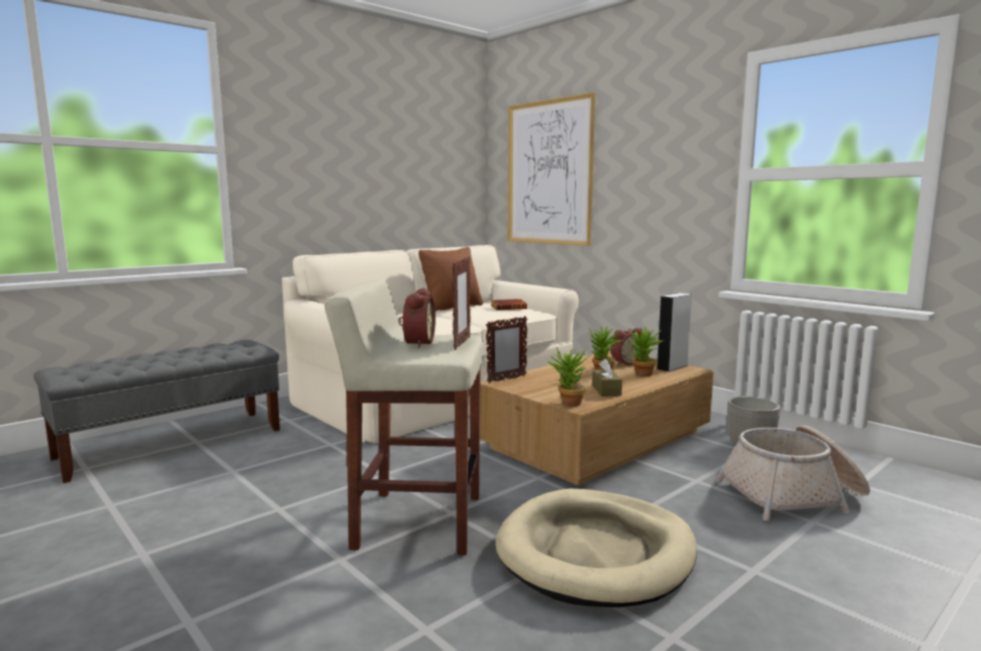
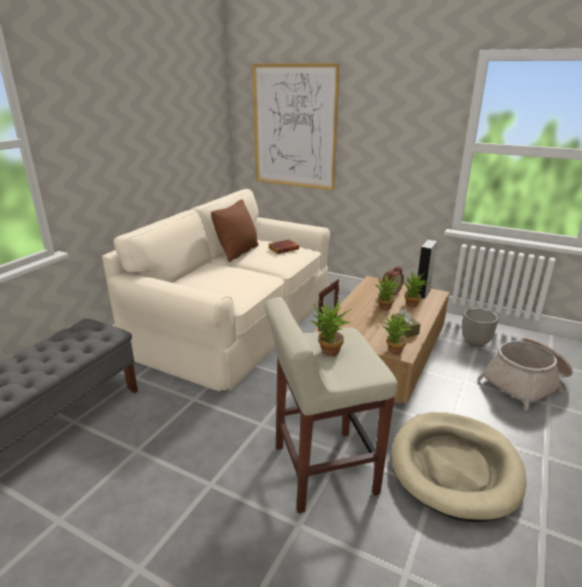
camera: 20 degrees left, 15 degrees up
(416, 343) = (328, 353): alarm clock -> potted plant
(461, 343) = (360, 347): picture frame -> none

